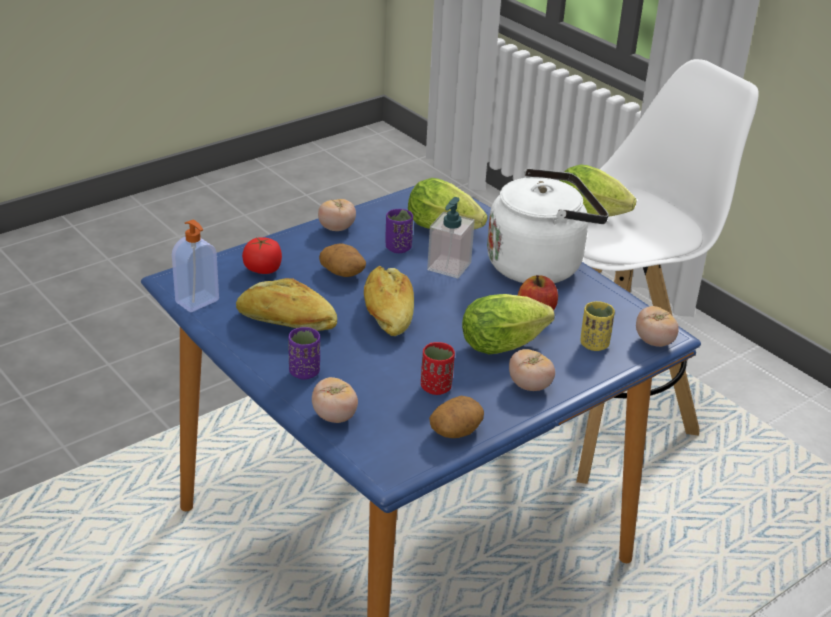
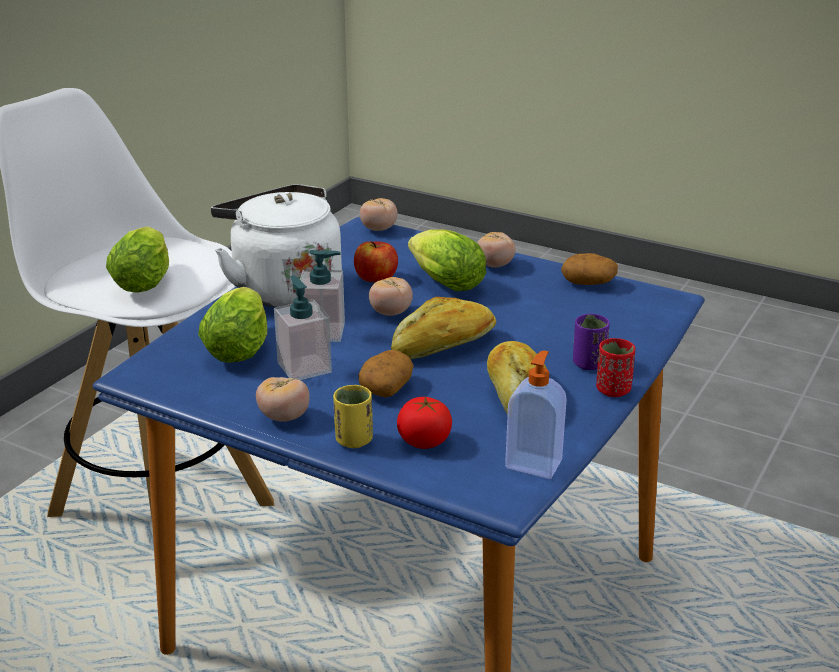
camera: 110 degrees left, 5 degrees down
(334, 416) = (633, 334): tomato -> tomato (391, 313)
(398, 248) = (304, 367): purple cup -> soap dispenser
(436, 387) = (541, 300): red cup -> red cup (613, 390)
(594, 344) = (406, 249): yellow cup -> yellow cup (354, 440)

